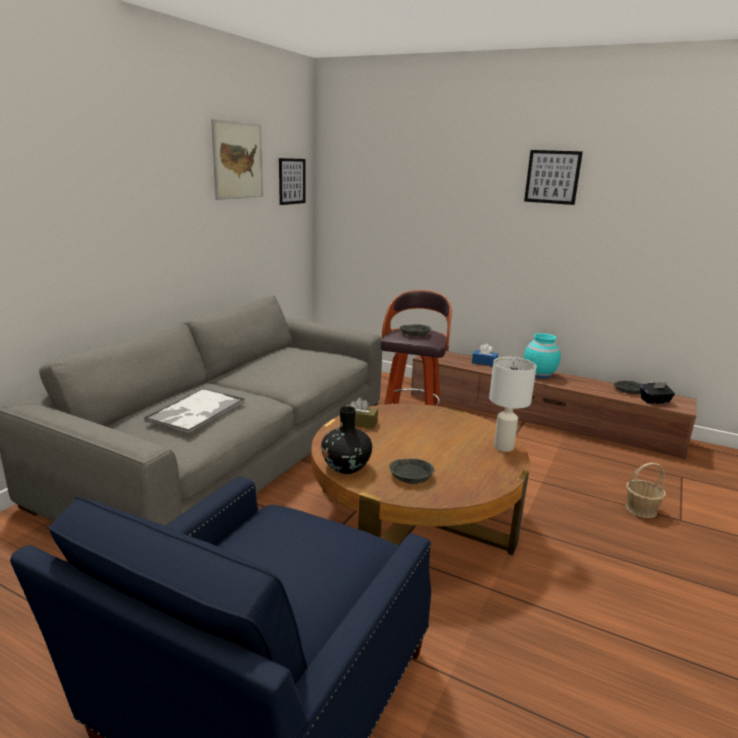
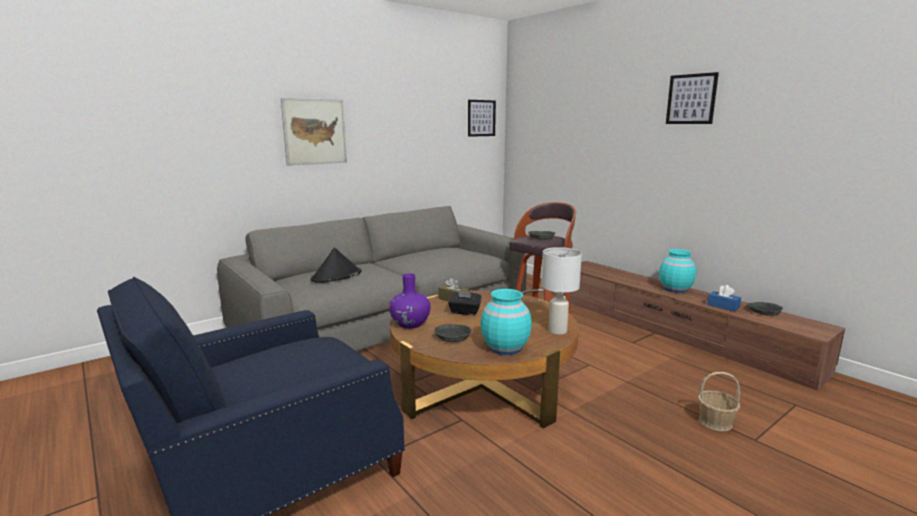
camera: 25 degrees right, 5 degrees down
(196, 412) = (336, 276): tray -> black hat
(238, 160) = (427, 101): picture -> picture (315, 131)
(346, 467) = (410, 324): black vase -> purple vase
(476, 479) = (505, 348): none -> turquoise vase
(484, 363) = (627, 275): blue tissue box -> blue tissue box (723, 306)
(655, 401) = (786, 324): black tissue box -> black tissue box (464, 312)

